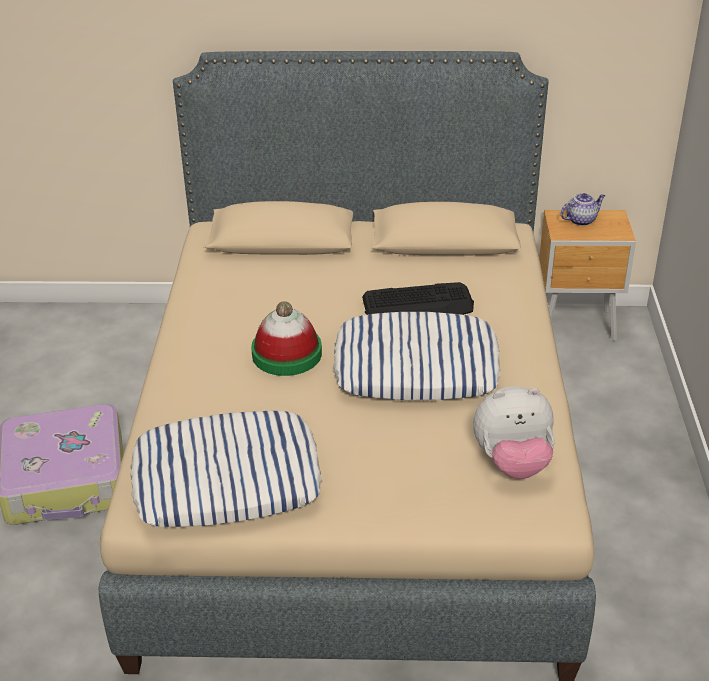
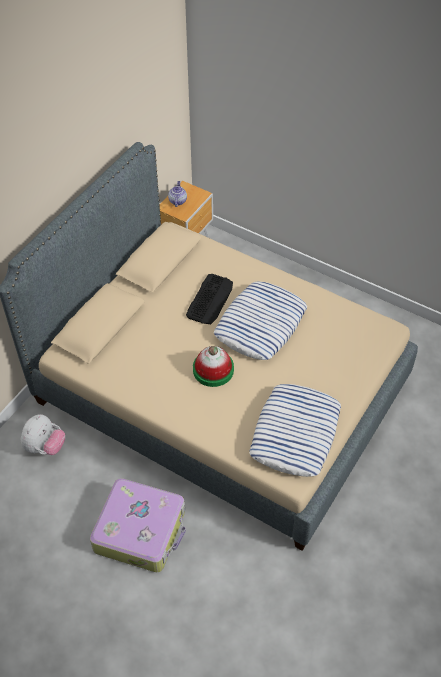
camera: 60 degrees left, 15 degrees up
(512, 463) = (350, 326): plush toy -> plush toy (45, 447)

